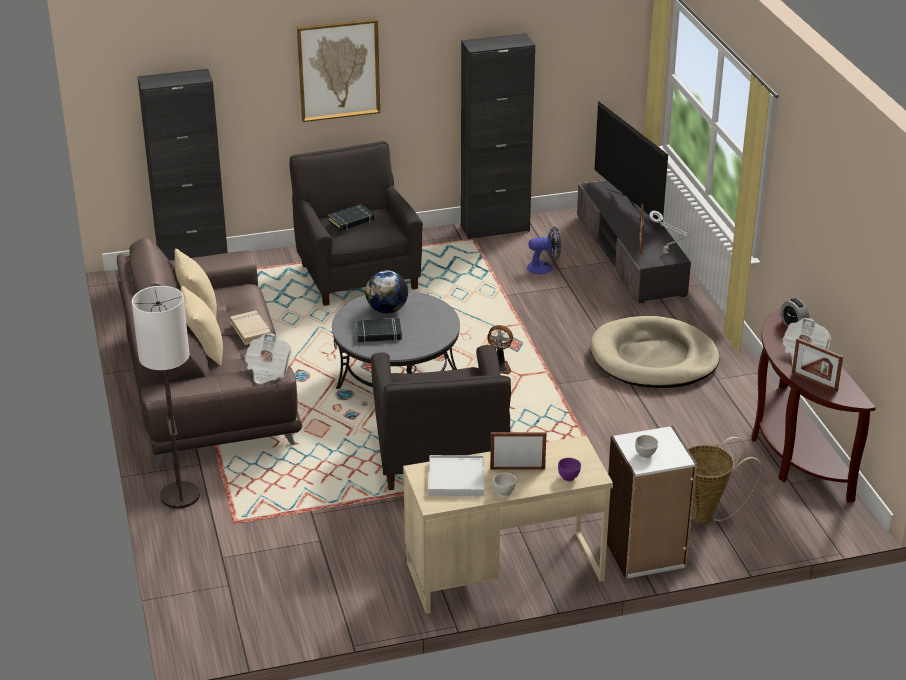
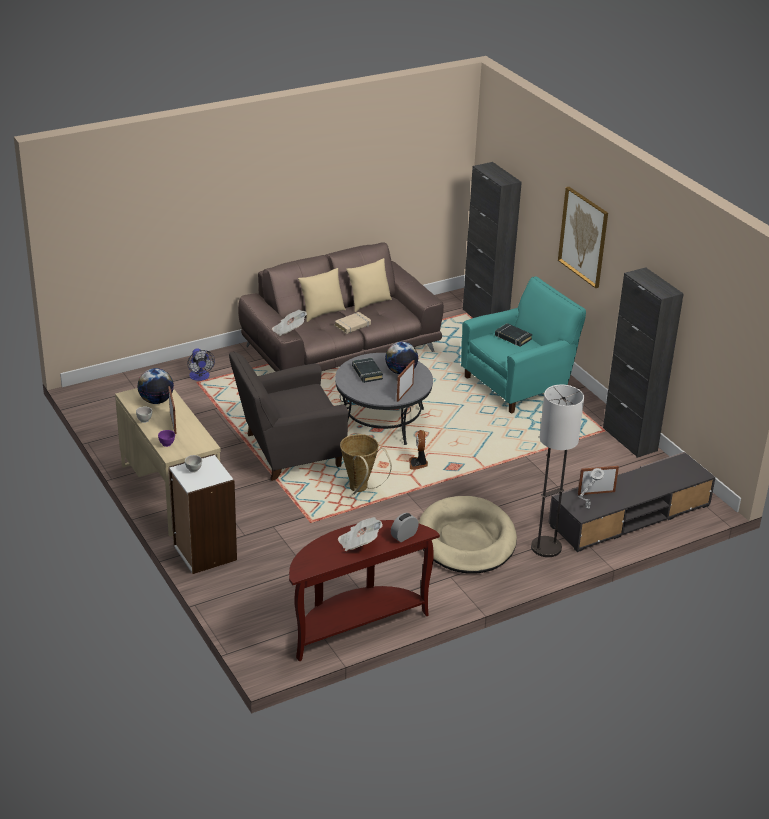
camera: 75 degrees right, 0 degrees up
(180, 496) = (219, 359): floor lamp -> floor lamp (546, 547)
(356, 273) = (518, 384): grey armchair -> turquoise armchair
(456, 478) = (156, 400): white tray -> globe
(544, 267) = (580, 471): fan -> fan (200, 377)
(627, 206) = (660, 481): television -> none
(707, 515) = (258, 581): basket -> basket (360, 490)
(814, 382) = (319, 549): picture frame -> picture frame (405, 393)

